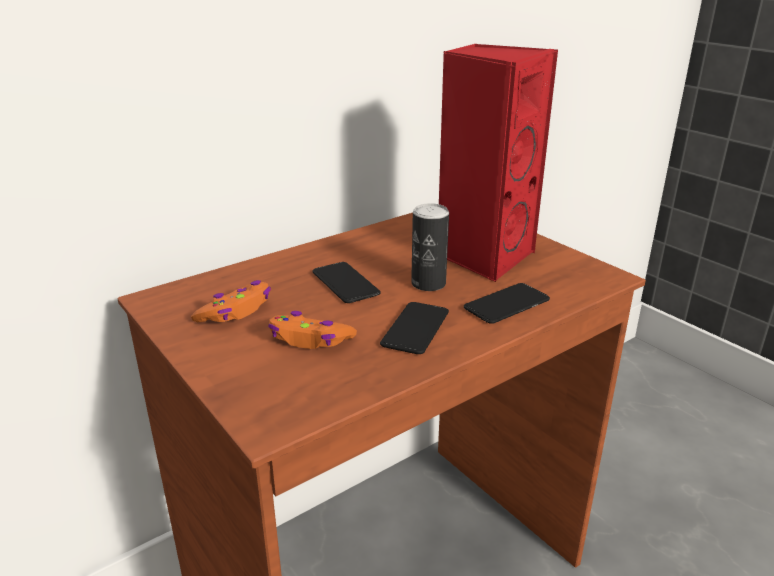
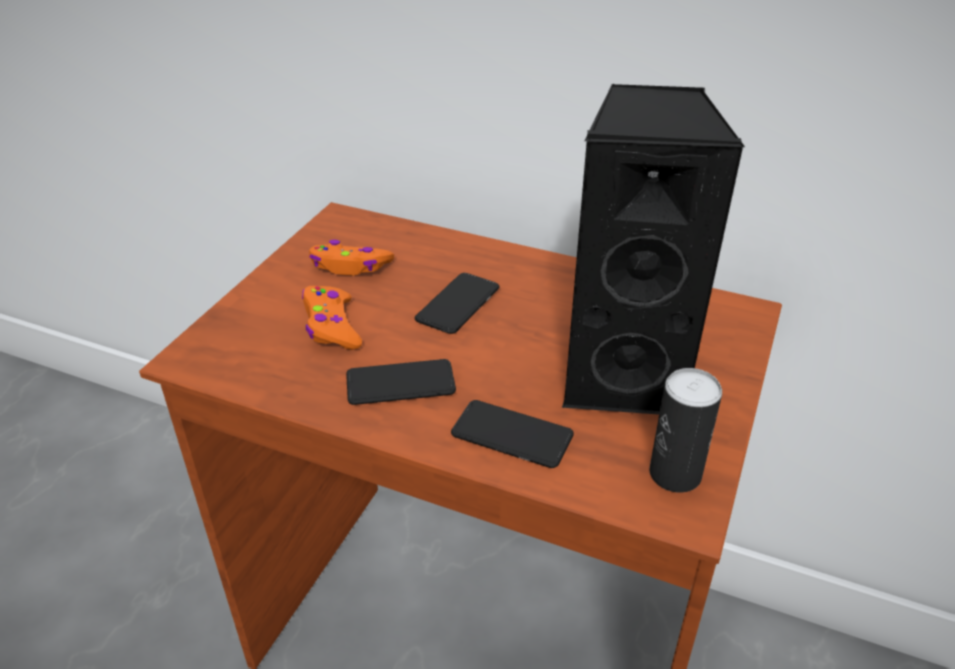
camera: 60 degrees right, 10 degrees up
(428, 284) = (509, 359): can -> can (675, 474)
(483, 256) = (624, 378): red speaker -> black speaker

